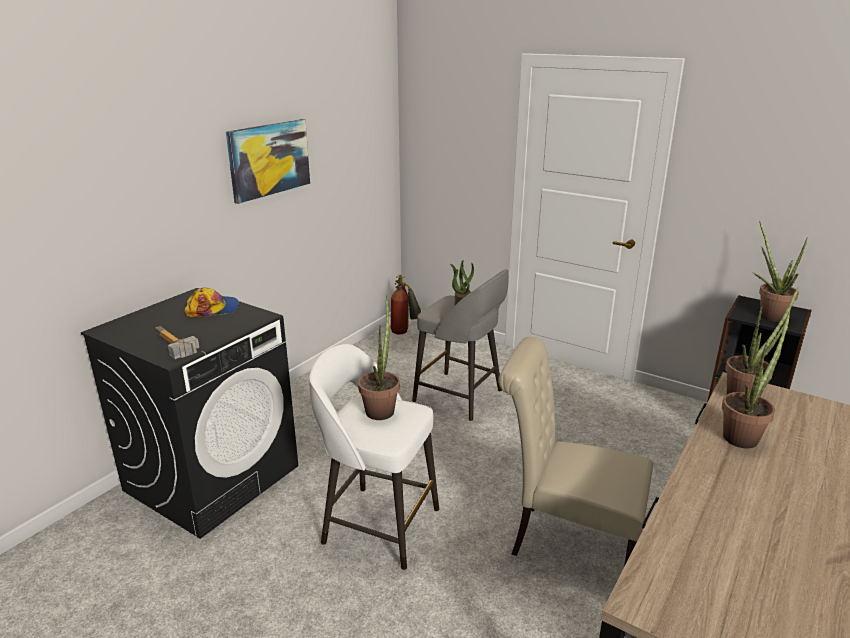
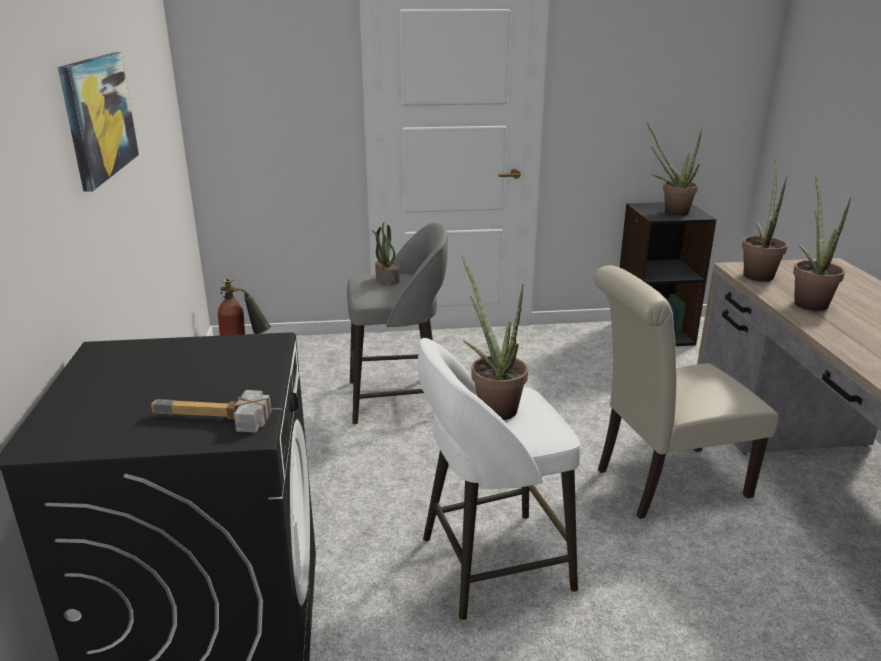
camera: 40 degrees left, 0 degrees up
(213, 309) = (175, 357): cap -> none

